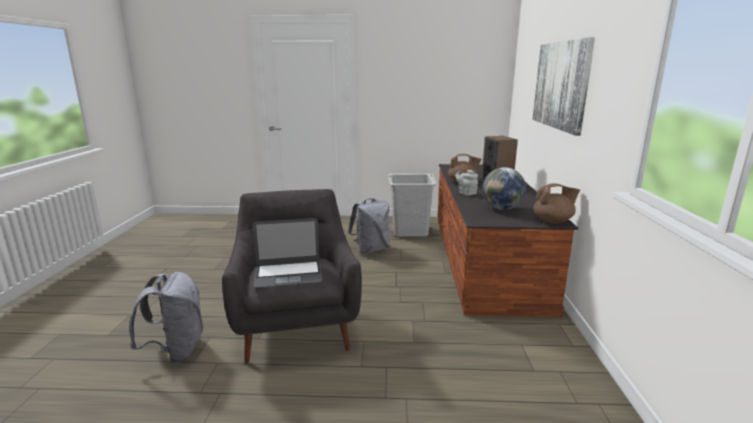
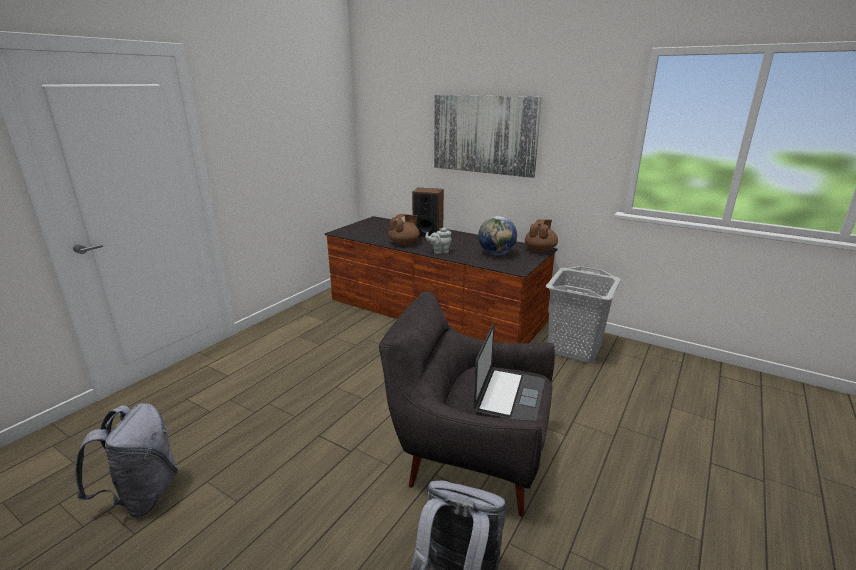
camera: 60 degrees left, 5 degrees up
(371, 249) = (344, 355): grey backpack -> grey backpack (143, 496)
(410, 231) = (330, 319): grey laundry basket -> grey laundry basket (575, 349)

